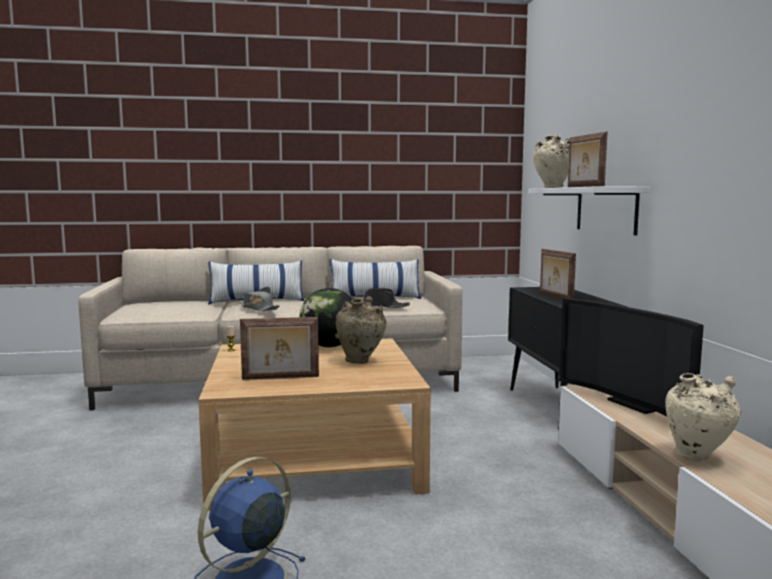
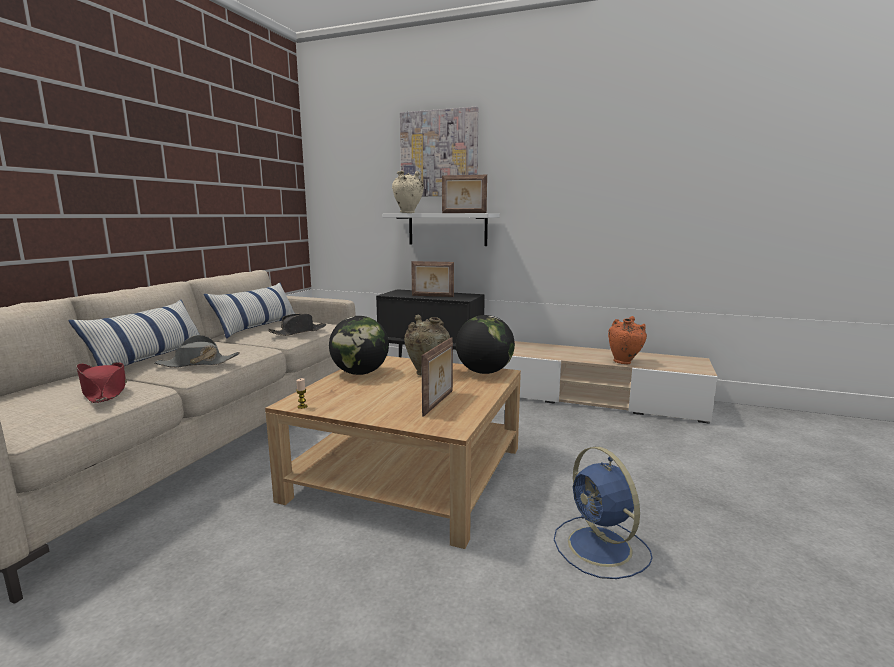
camera: 60 degrees left, 5 degrees up
(184, 309) = (104, 391): none -> red hat
(397, 376) = (484, 372): none -> globe
(605, 107) = (439, 154): none -> picture
(634, 404) = (541, 350): television -> none
(697, 458) = (624, 362): beige vase -> orange vase

